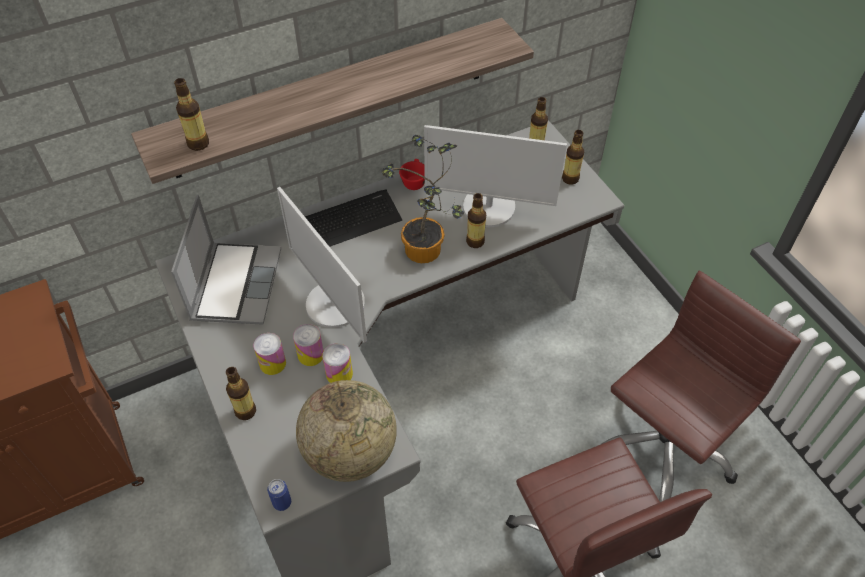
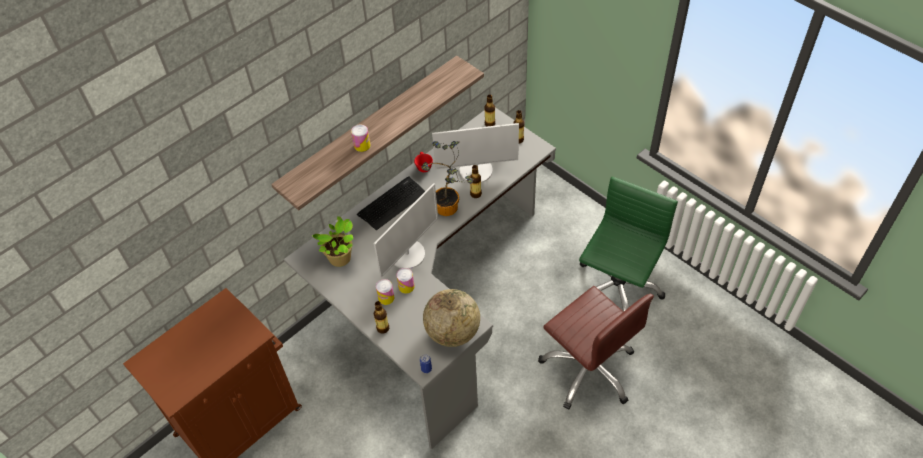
camera: 15 degrees left, 0 degrees up
(198, 144) = (315, 180): bottle -> none
(235, 284) = (341, 259): laptop -> potted plant
(334, 304) = (407, 254): monitor -> monitor turned 90 degrees counterclockwise
(339, 374) = (428, 292): can -> can (362, 145)
(661, 447) = (616, 290): brown office chair -> green office chair

